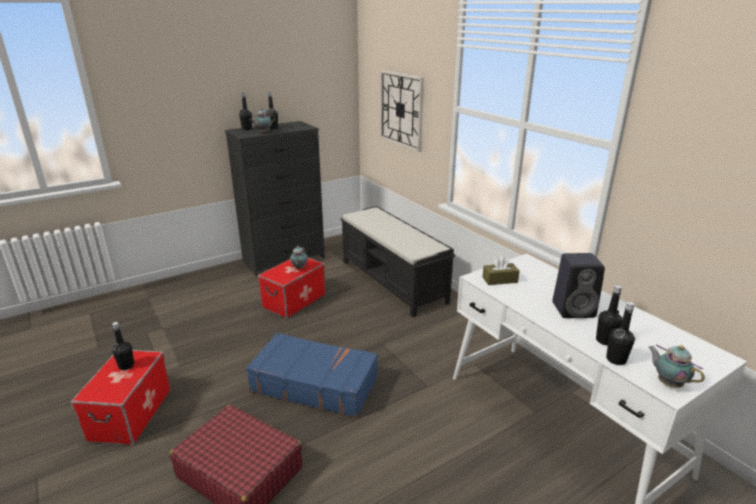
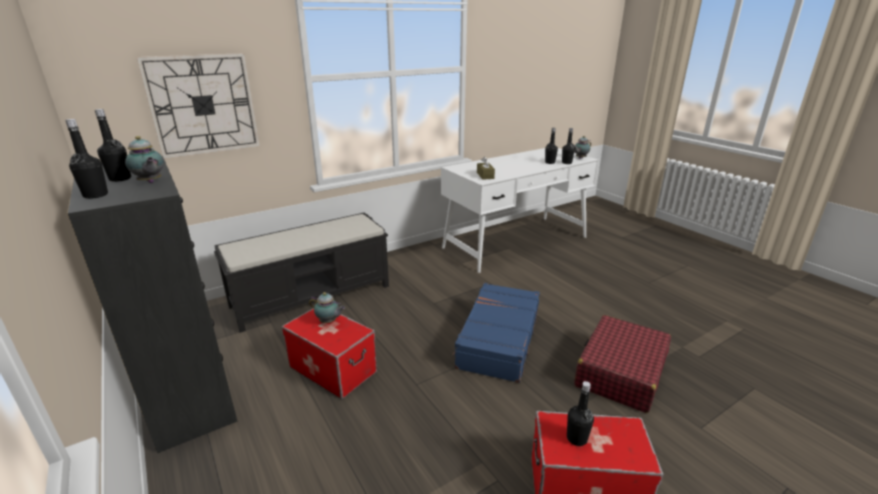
camera: 90 degrees left, 0 degrees up
(574, 309) = (519, 164): black speaker -> none

